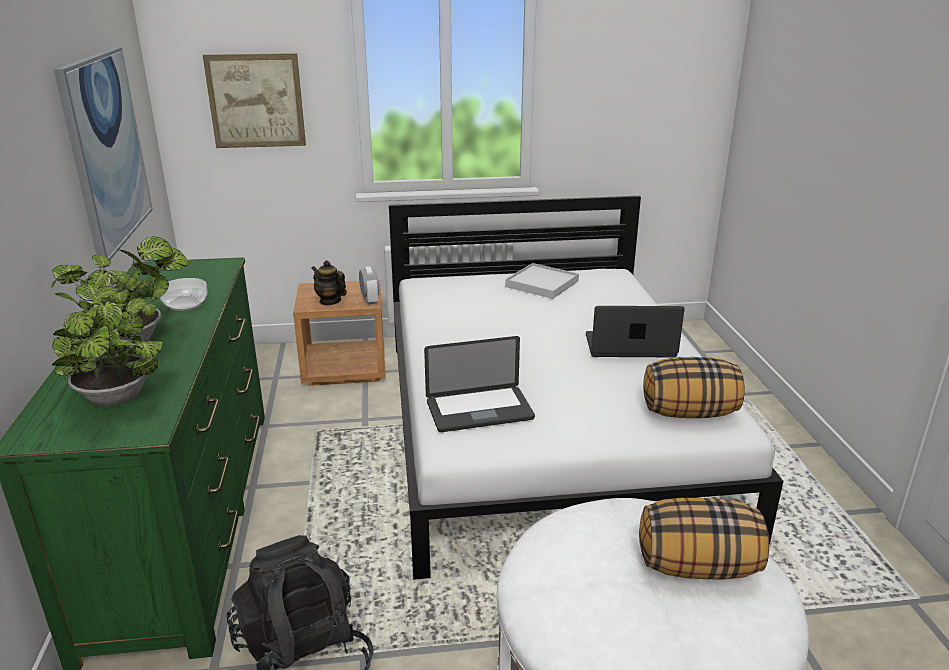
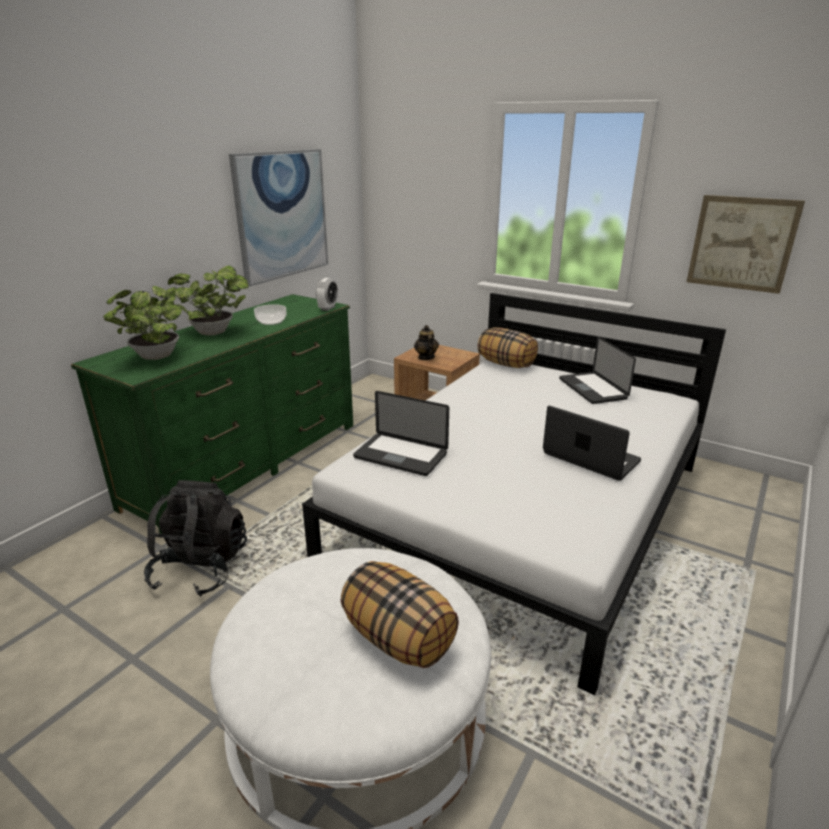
camera: 40 degrees right, 0 degrees up
(256, 101) = (422, 198): picture -> picture (742, 243)
(370, 300) = (451, 364): alarm clock -> alarm clock (327, 308)
(542, 284) = (592, 389): white tray -> laptop
(689, 412) = (559, 526): pillow -> pillow (506, 364)

